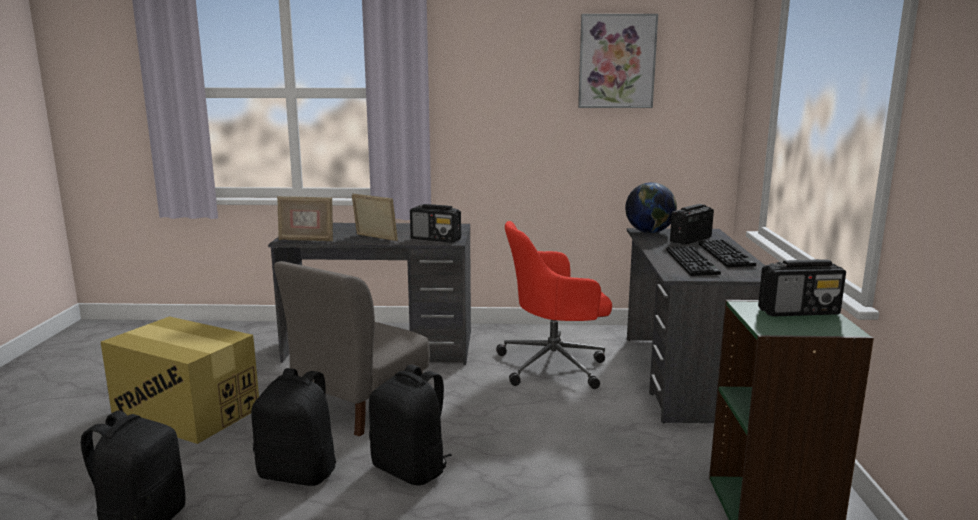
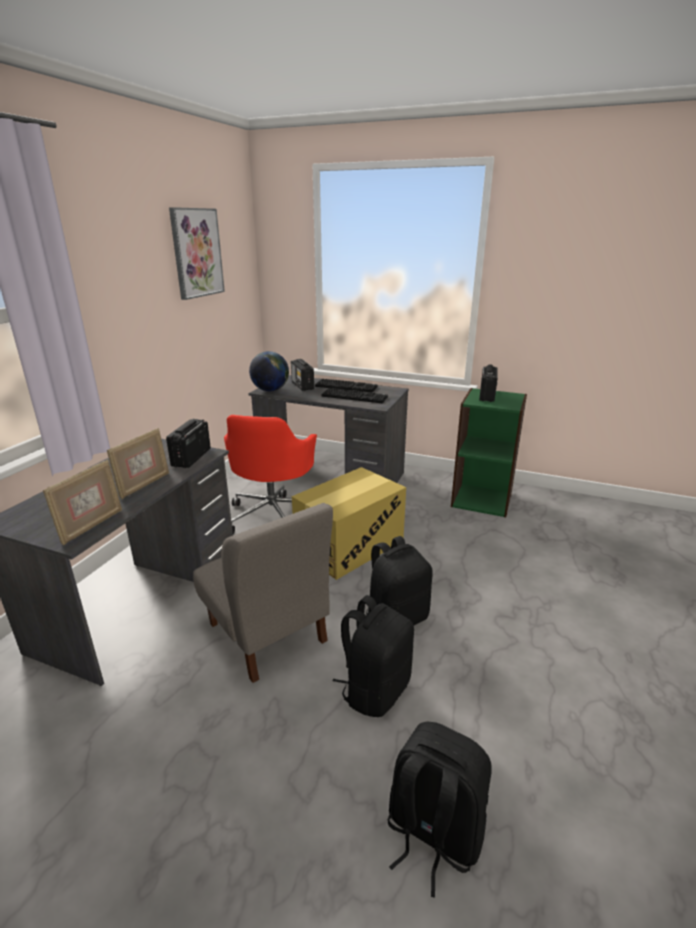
camera: 70 degrees left, 10 degrees up
(186, 412) = (171, 797): cardboard box -> cardboard box (349, 546)
(375, 238) = (144, 485): picture frame -> picture frame turned 150 degrees clockwise
(436, 239) = (191, 458): radio -> radio turned 150 degrees clockwise

